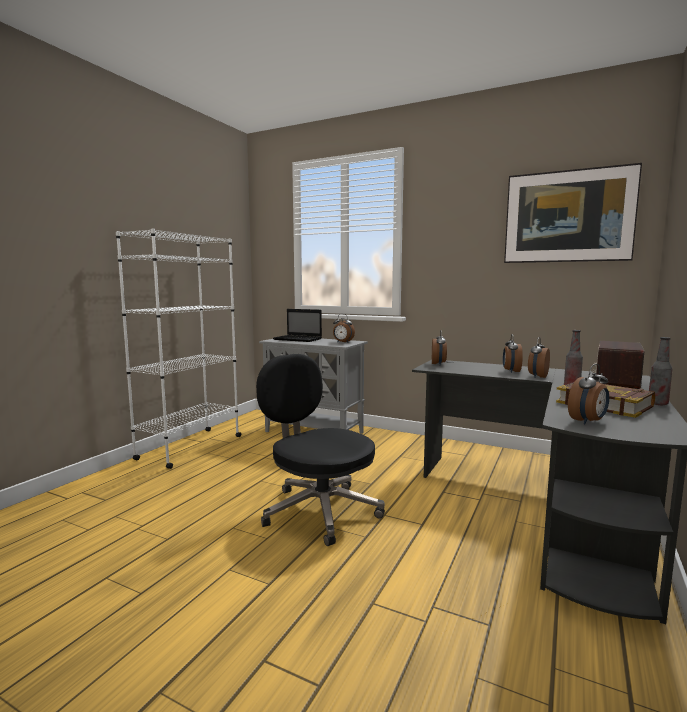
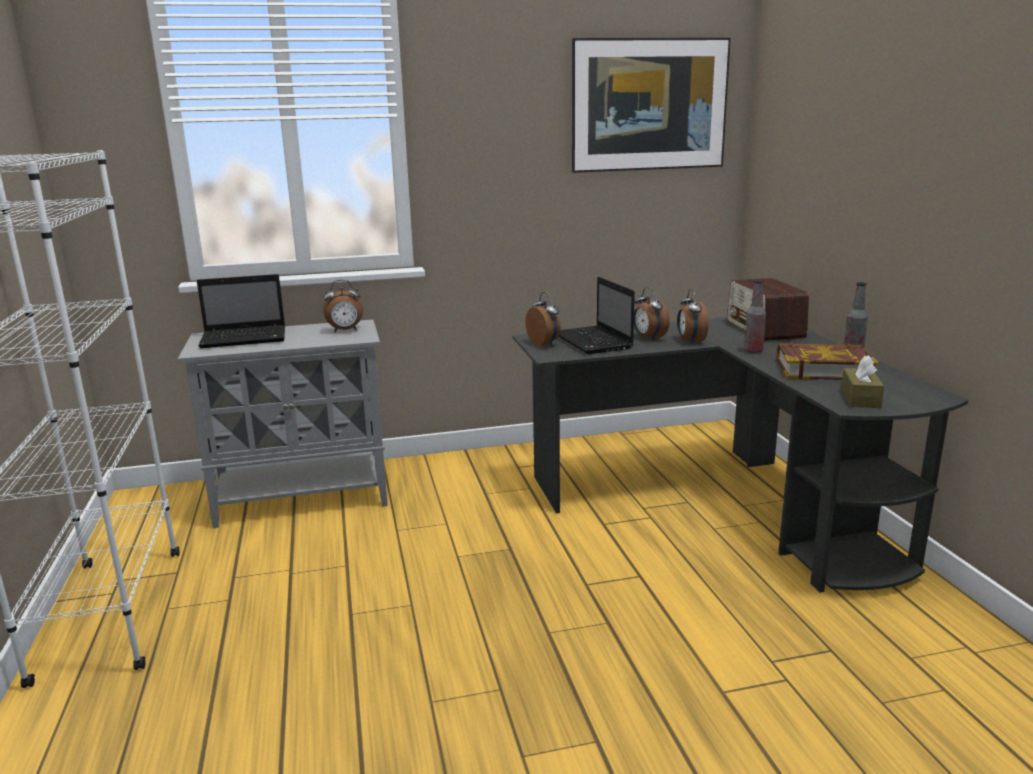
camera: 40 degrees left, 10 degrees up
(319, 510) = (505, 617): black office chair -> none
(469, 367) = (593, 342): none -> laptop
(588, 422) = (860, 398): alarm clock -> brown tissue box

